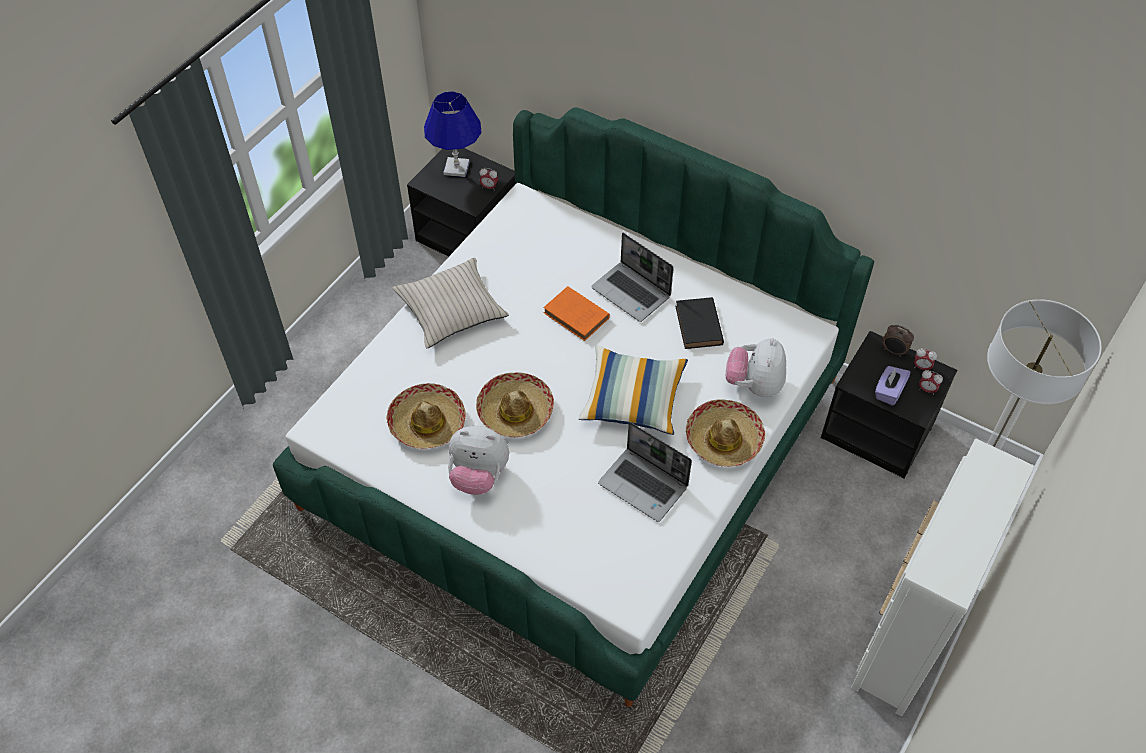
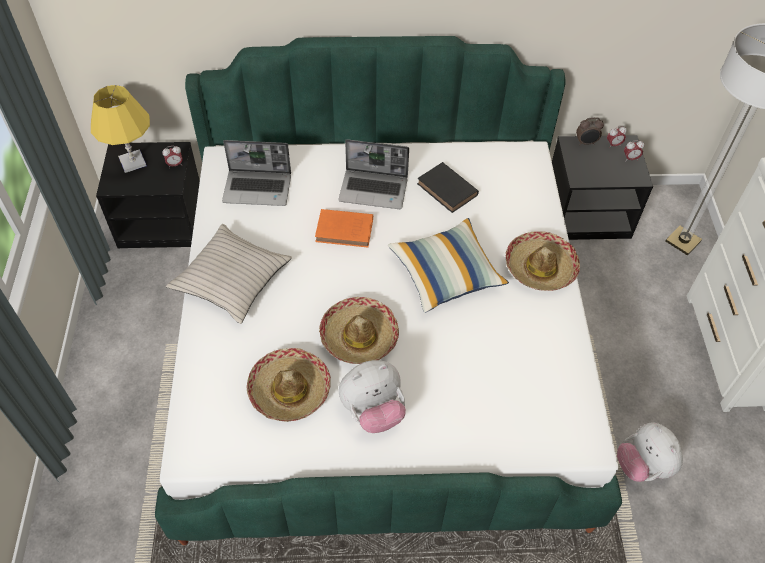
camera: 35 degrees left, 0 degrees up
(456, 168) = (133, 162): blue table lamp -> yellow table lamp
(644, 485) = (513, 338): laptop -> laptop (258, 188)
(754, 385) = (526, 213): plush toy -> plush toy (642, 465)
(888, 391) = (608, 173): purple tissue box -> none

